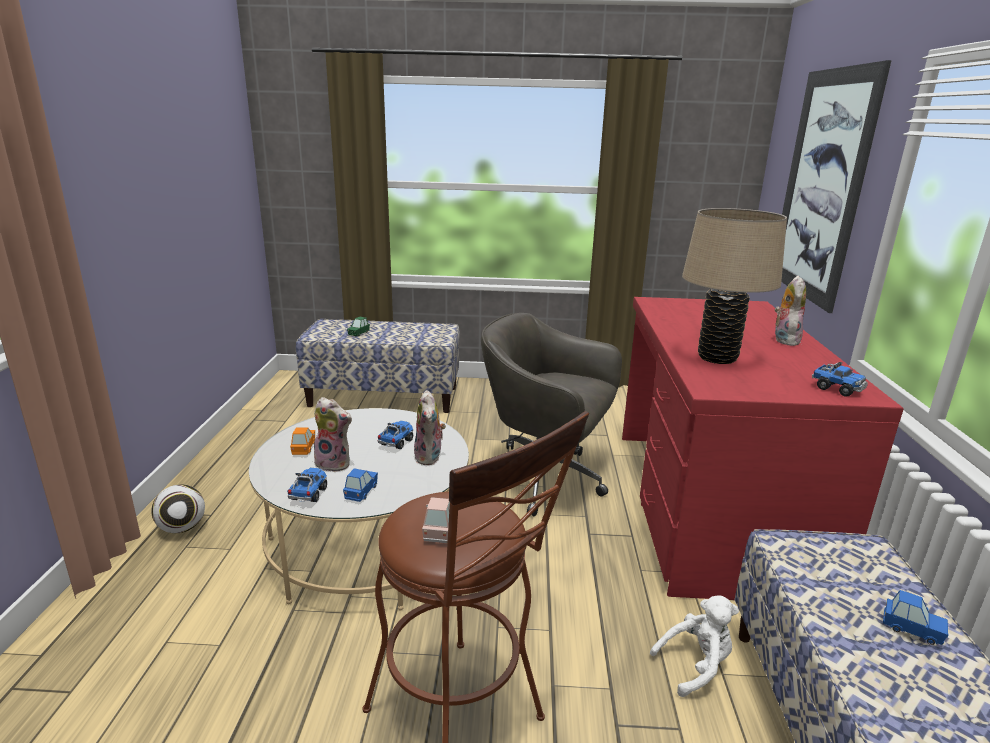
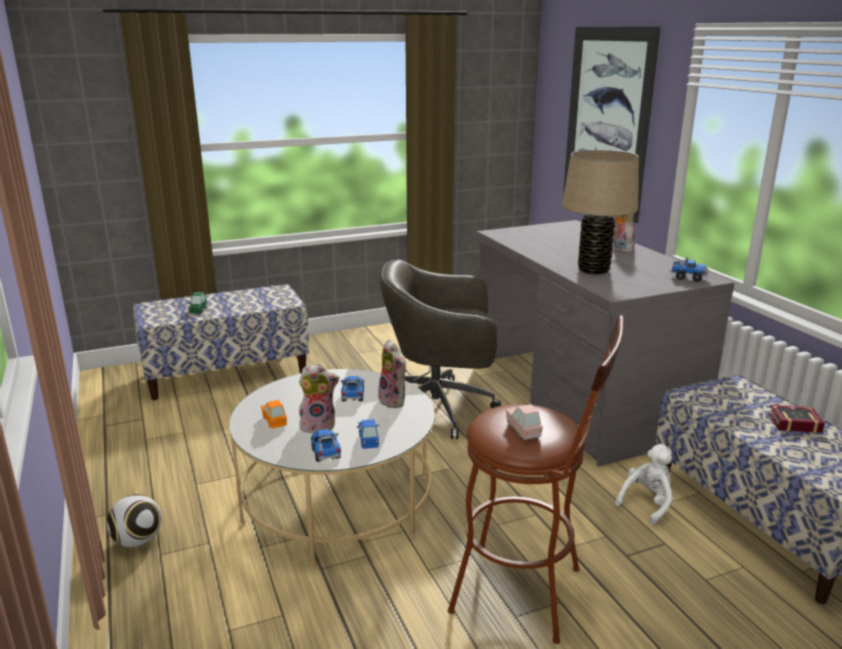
camera: 25 degrees left, 0 degrees up
(709, 506) = (578, 396): red desk -> grey desk
(912, 629) = (791, 422): blue toy car -> book

